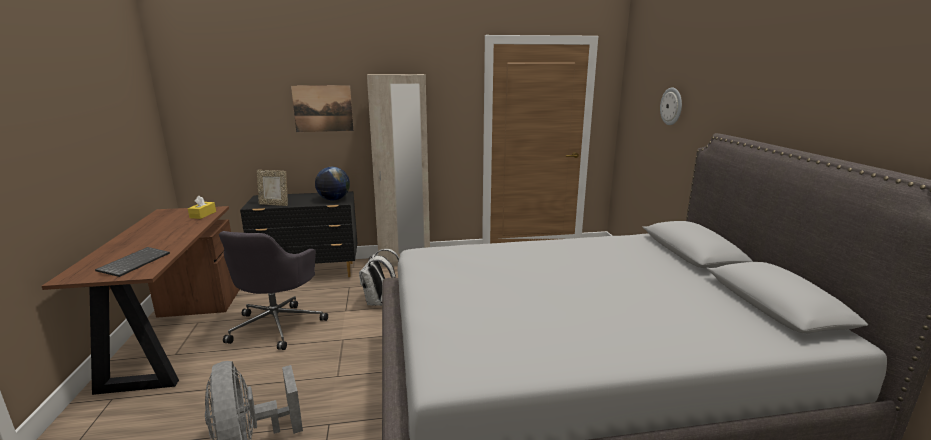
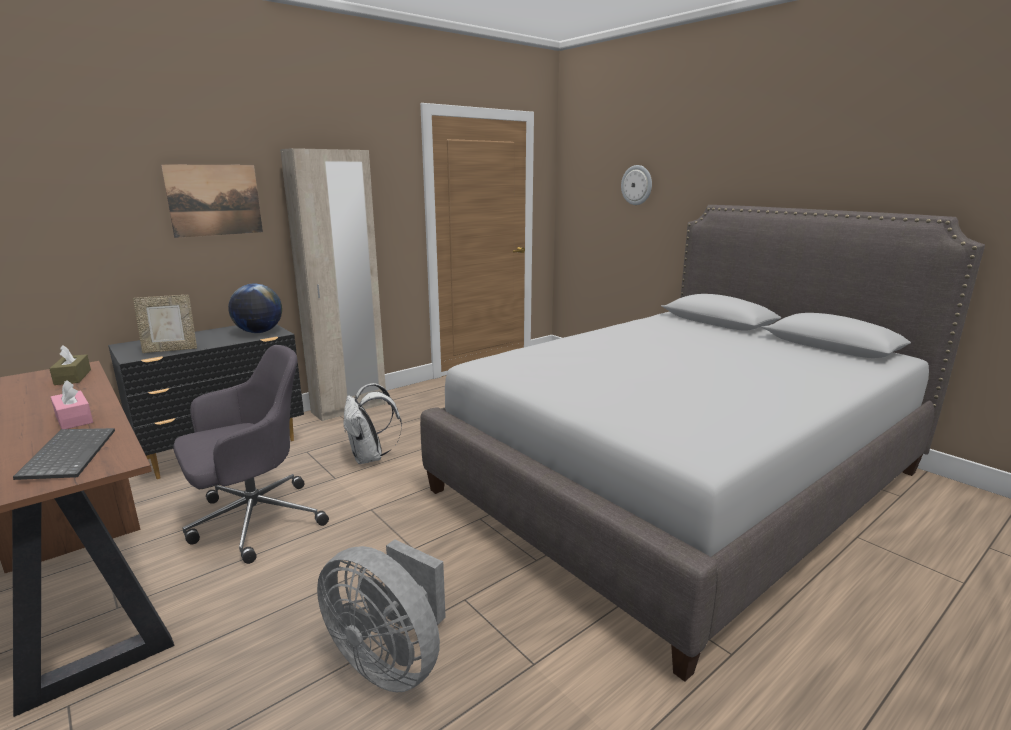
camera: 30 degrees left, 0 degrees up
(166, 241) = (74, 419): none -> pink tissue box
(203, 215) = (73, 377): yellow tissue box -> brown tissue box
(277, 325) = (253, 521): grey office chair -> grey office chair turned 105 degrees counterclockwise

